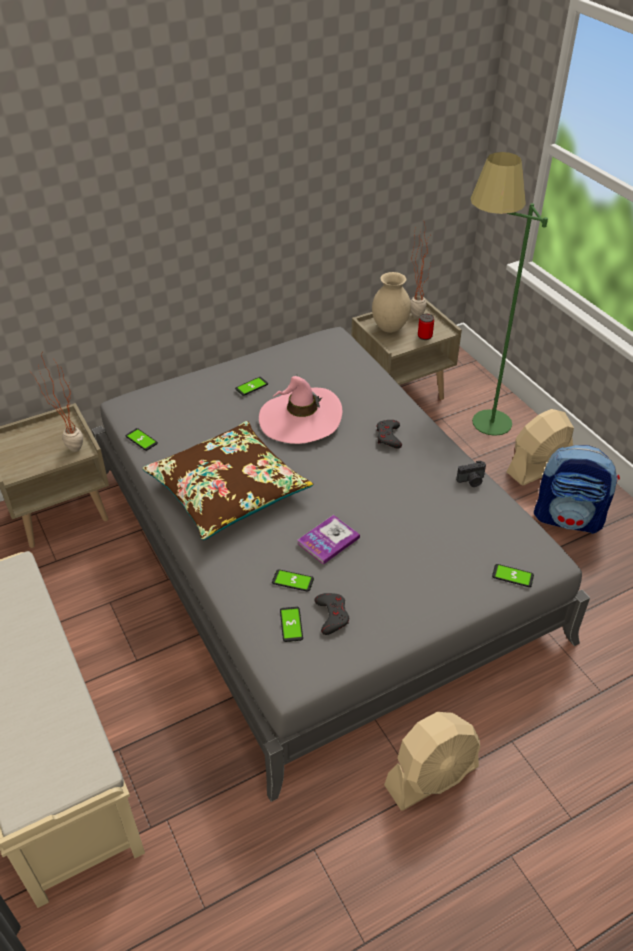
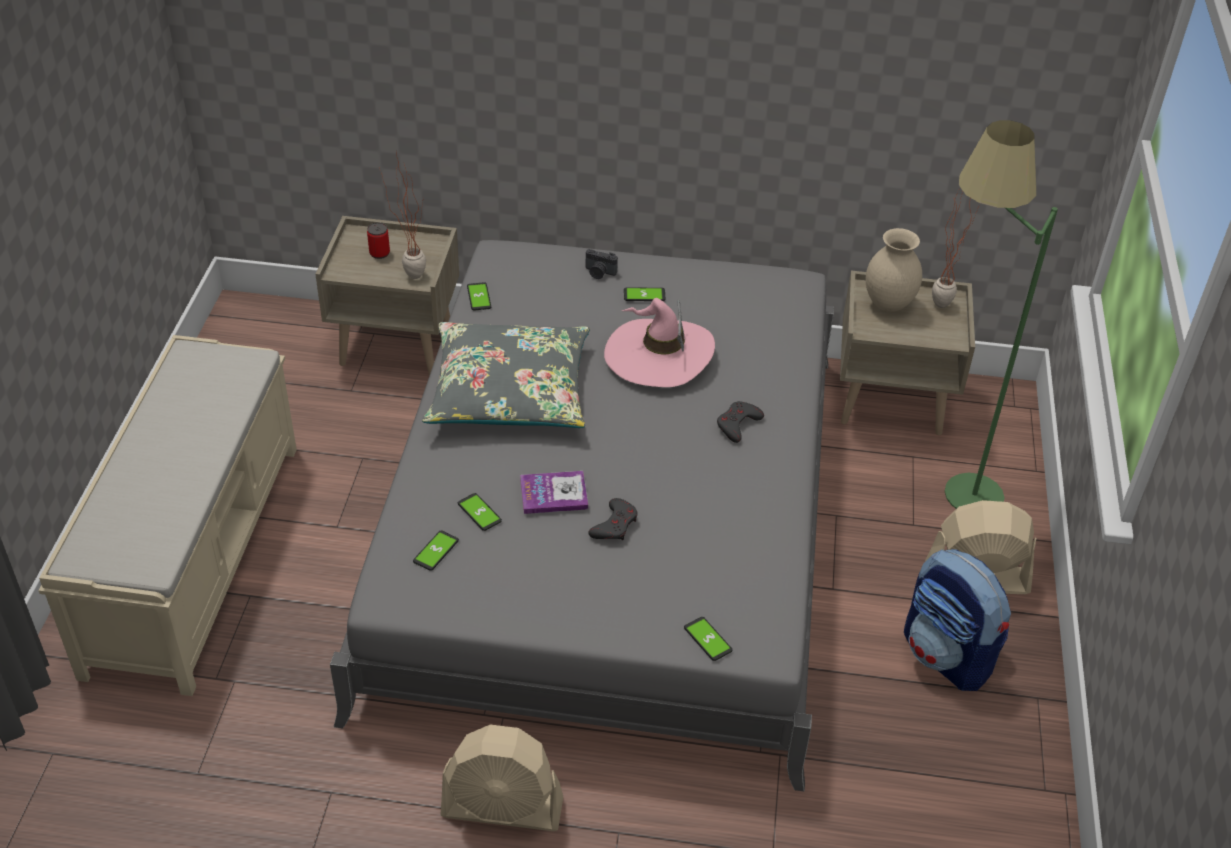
camera: 35 degrees right, 0 degrees up
(228, 490) = (509, 391): brown pillow -> grey pillow
(332, 615) = (482, 566): grey game controller -> grey game controller (614, 525)
(425, 336) = (922, 334): can -> can (379, 253)
(471, 481) = (778, 520): camera -> camera (599, 273)

